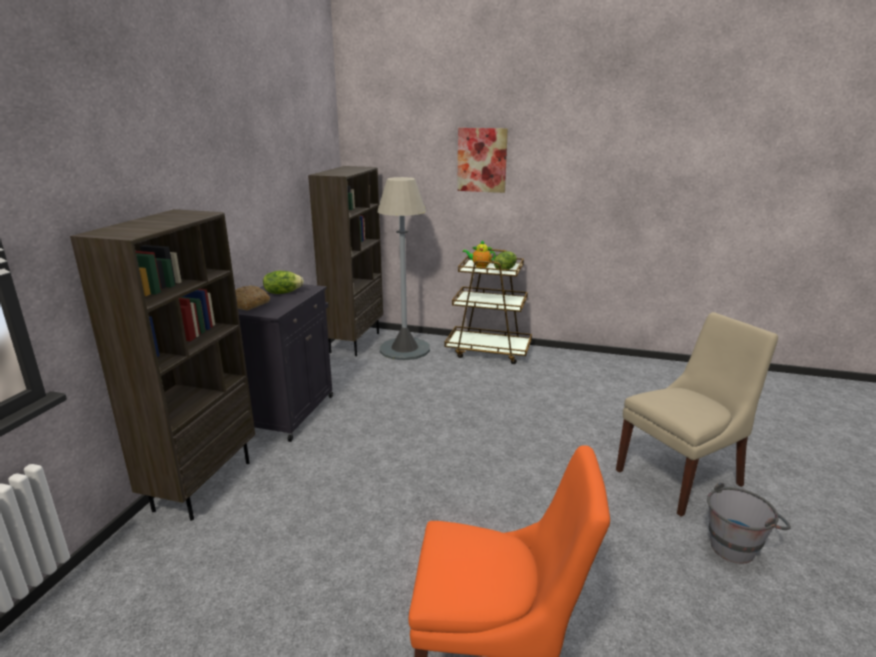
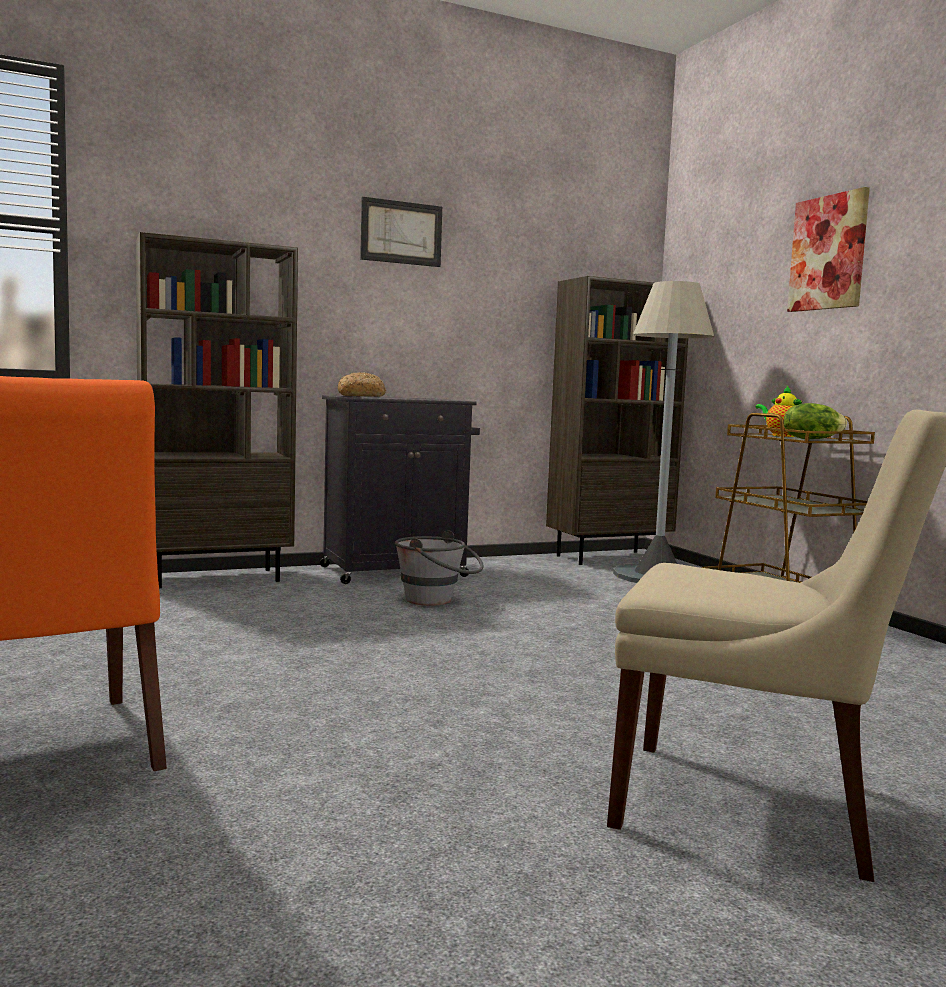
camera: 50 degrees right, 15 degrees down
(230, 163) = (401, 232): none -> picture
(282, 292) = (419, 398): lettuce -> none
(738, 545) = (613, 905): grey bucket -> grey bucket (438, 601)

